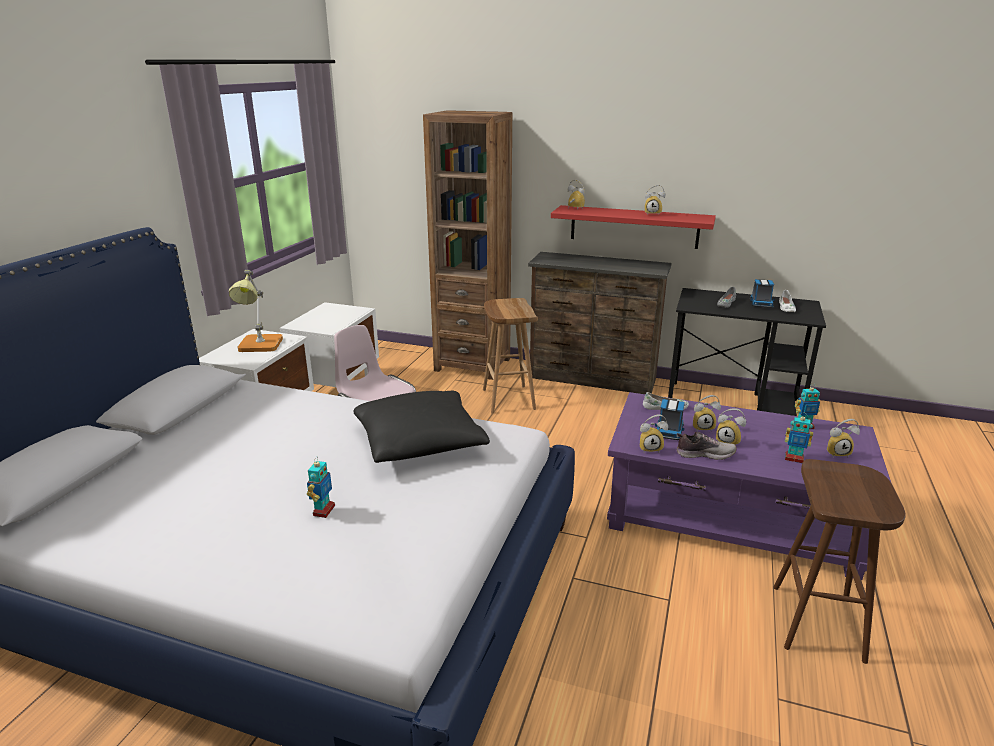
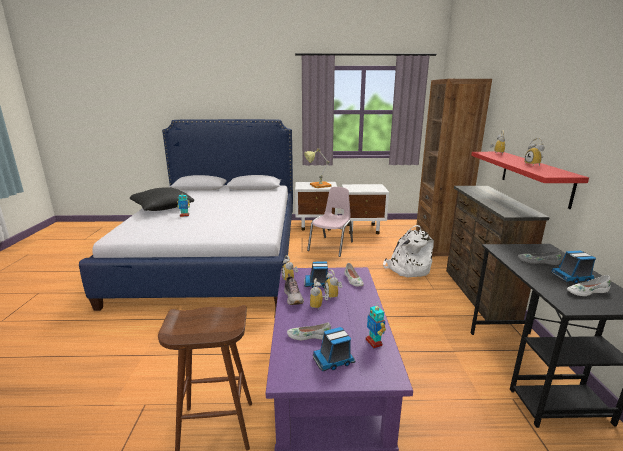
camera: 70 degrees right, 5 degrees down
(420, 443) = (244, 220): black pillow -> black pillow (162, 208)
(507, 399) = (407, 269): brown stool -> white backpack
(794, 458) = (309, 336): toy robot -> white shoe
(837, 452) = (334, 360): alarm clock -> toy truck

